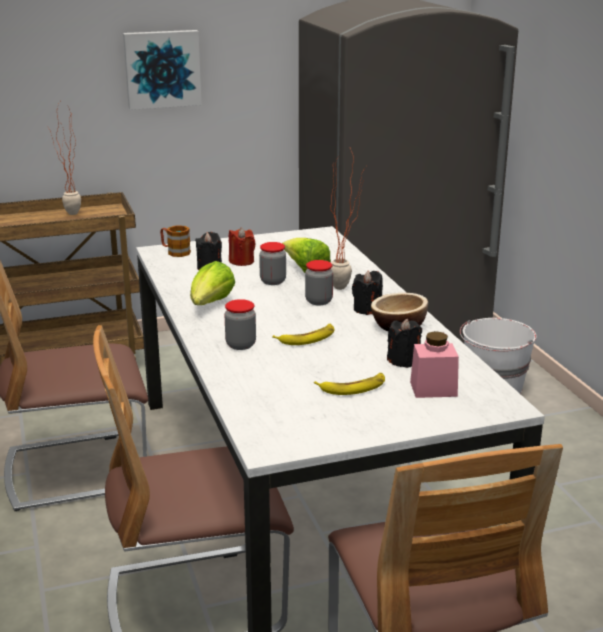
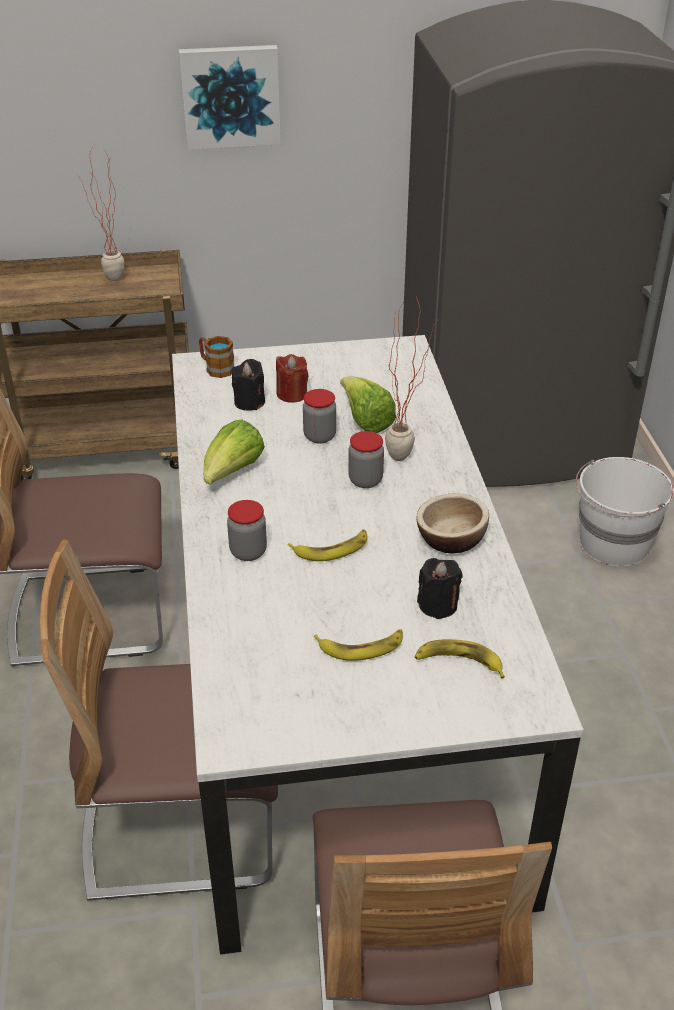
camera: 10 degrees right, 15 degrees up
(367, 309) = (421, 502): black candle -> none
(433, 389) = (459, 662): pink jar -> banana

